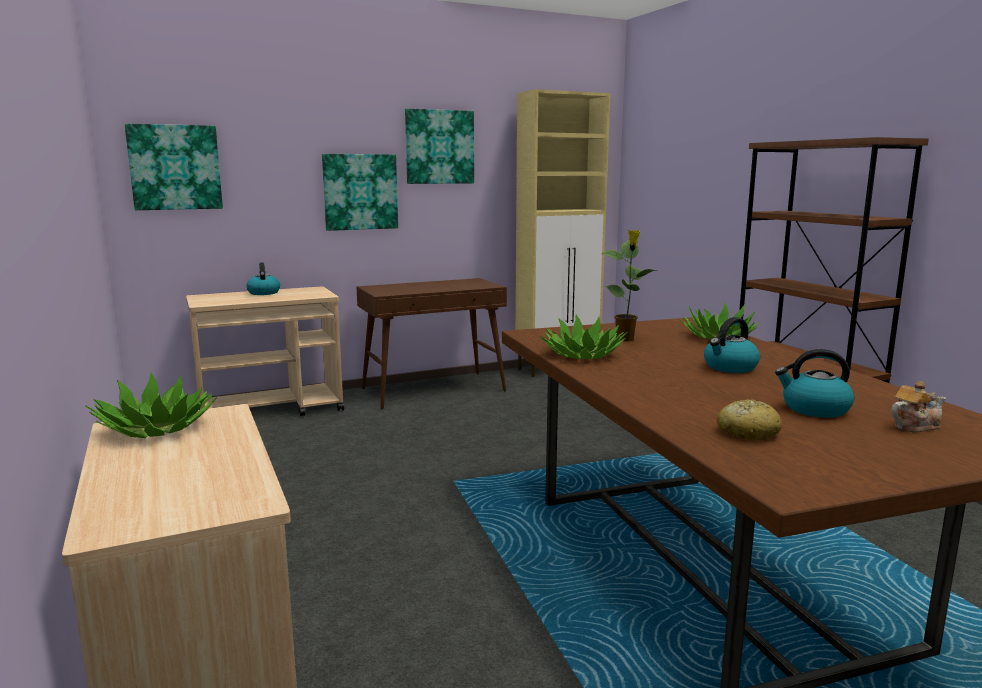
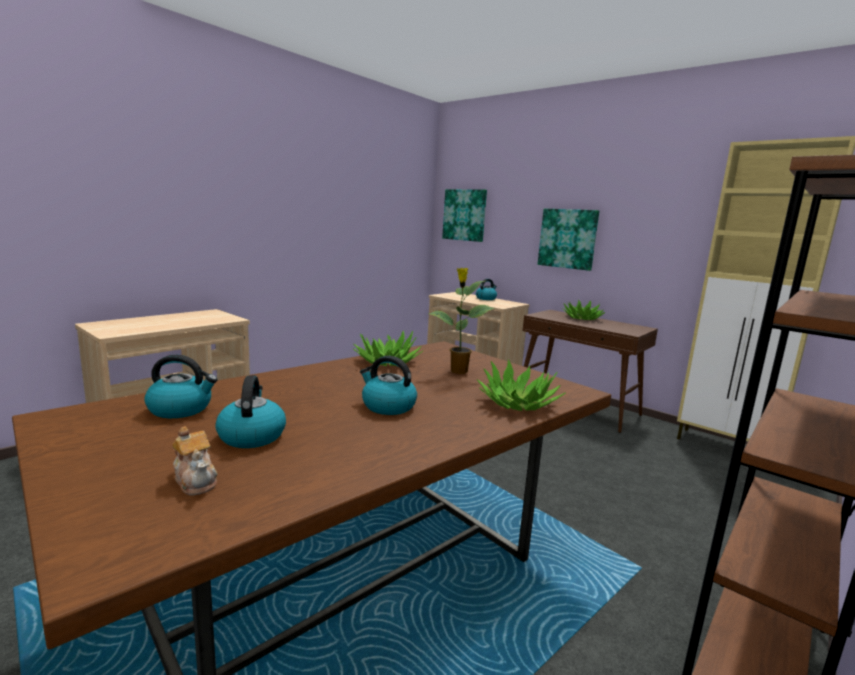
camera: 65 degrees right, 0 degrees up
(156, 428) = (209, 315): potted plant -> potted plant (582, 318)
(439, 147) = (642, 204): picture -> none
(747, 432) = (181, 409): bread -> kettle

